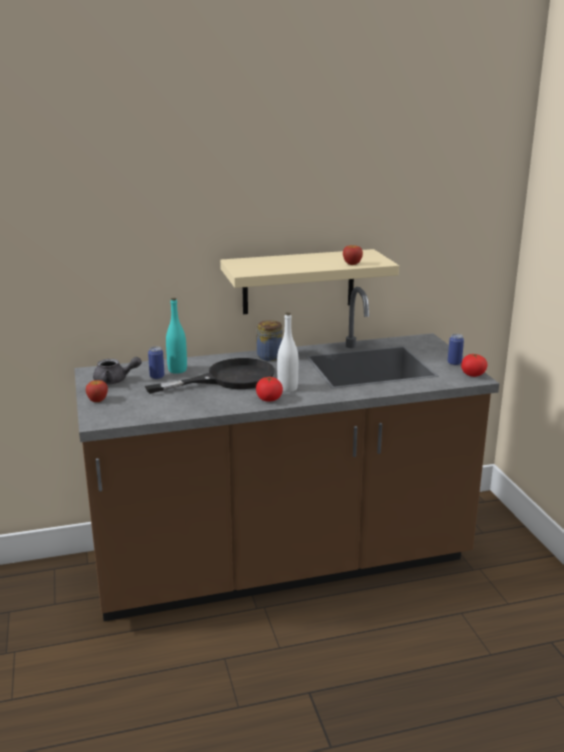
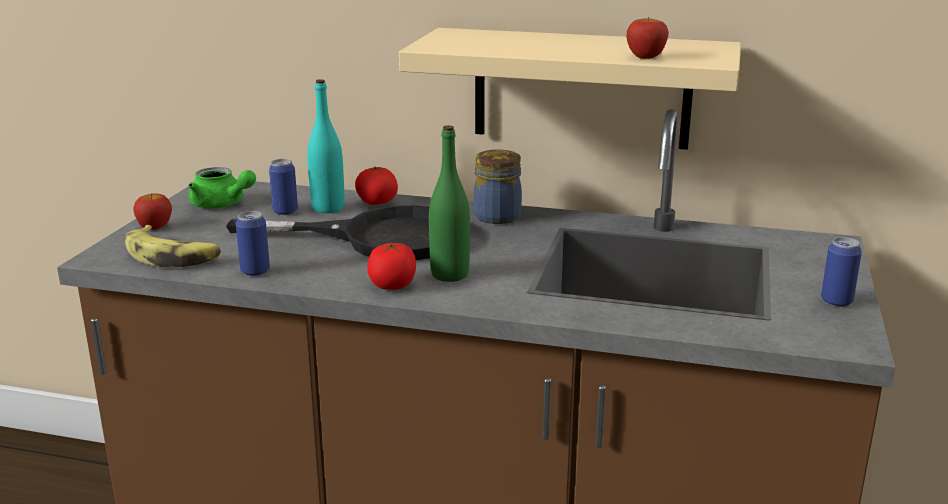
camera: 30 degrees right, 0 degrees up
(115, 381) = (222, 205): grey teapot -> green teapot
(135, 412) = (173, 256): none -> banana
(192, 408) = (255, 271): none -> can
(287, 388) = (449, 275): white bottle -> green bottle
(473, 374) = (851, 334): tomato -> tomato (377, 202)

